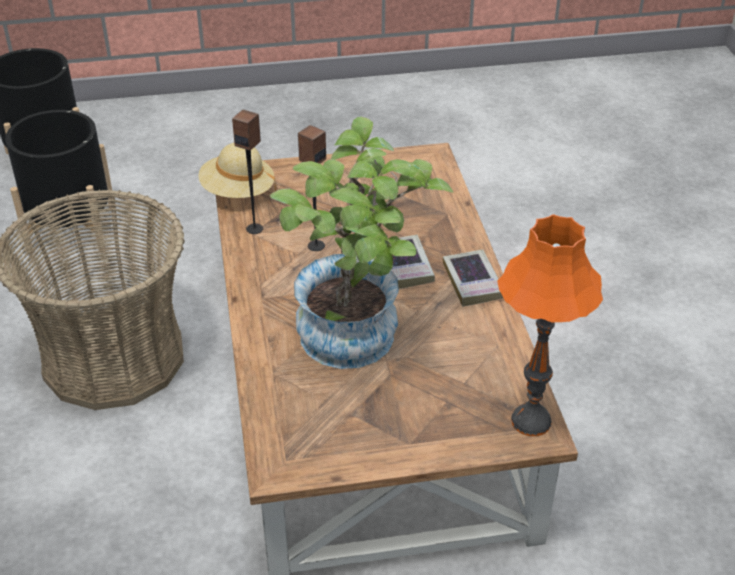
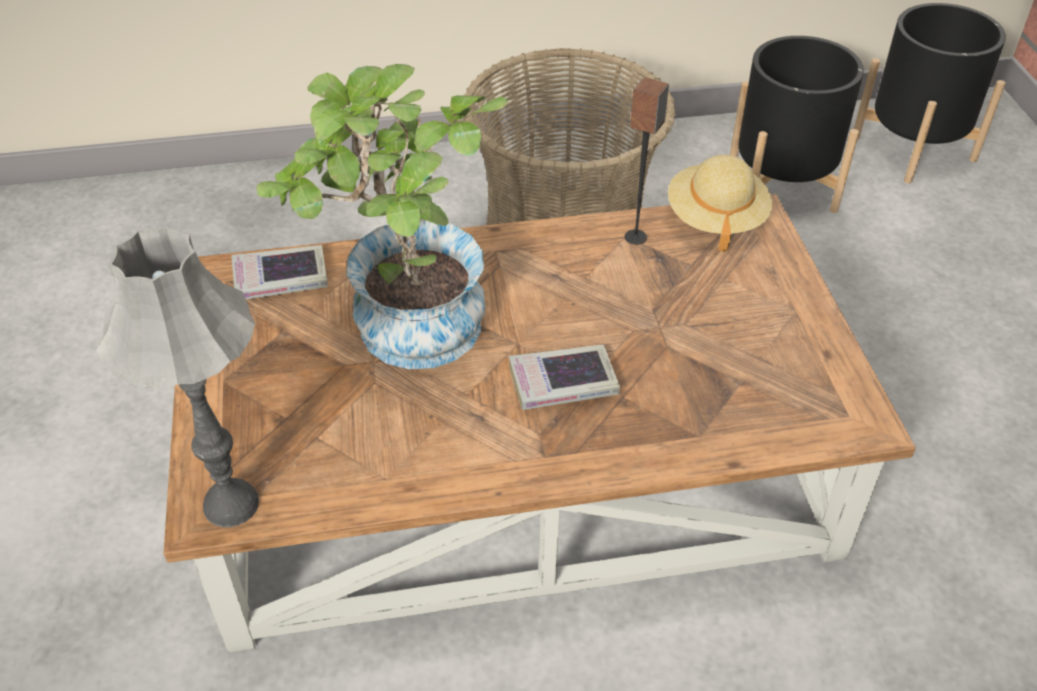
camera: 90 degrees right, 5 degrees up
(316, 245) = (604, 293): speaker -> none
(472, 282) = (528, 458): book -> book (281, 279)
(530, 421) = (231, 504): orange table lamp -> grey table lamp

